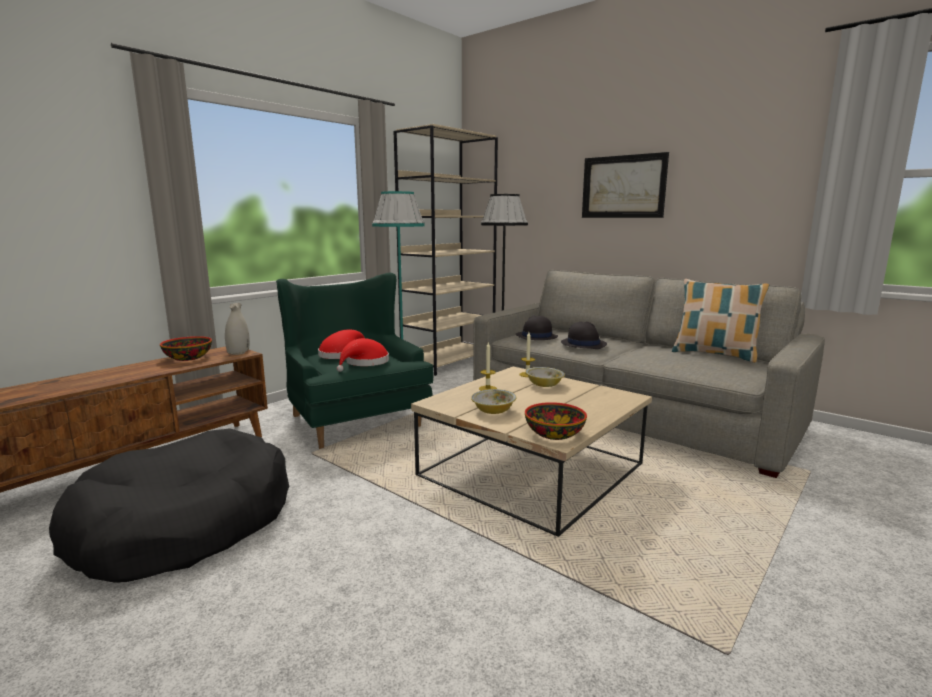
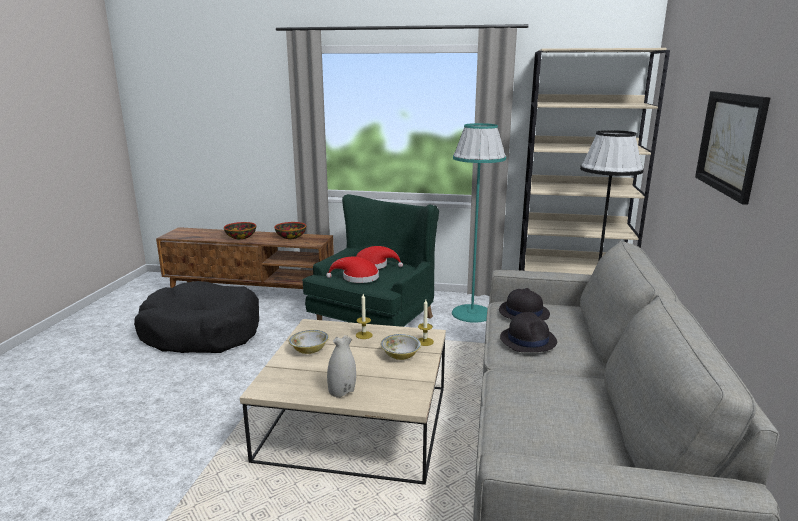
camera: 60 degrees right, 5 degrees up
(238, 352) = (316, 241): white vase -> white vase (342, 391)
(554, 434) = (275, 384): bowl -> bowl (240, 237)
(714, 354) = (608, 430): pillow -> none

